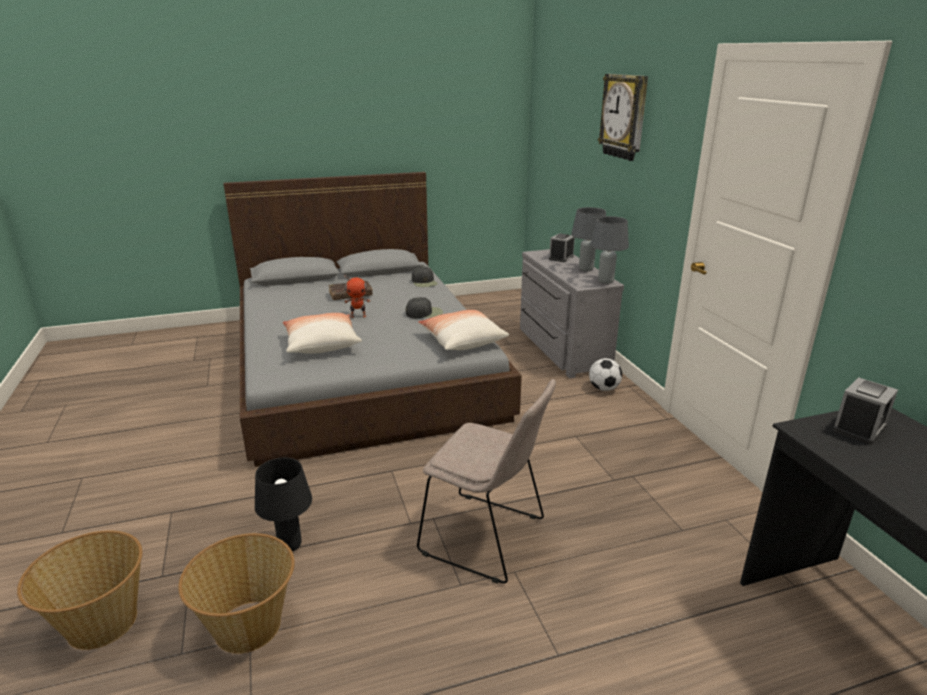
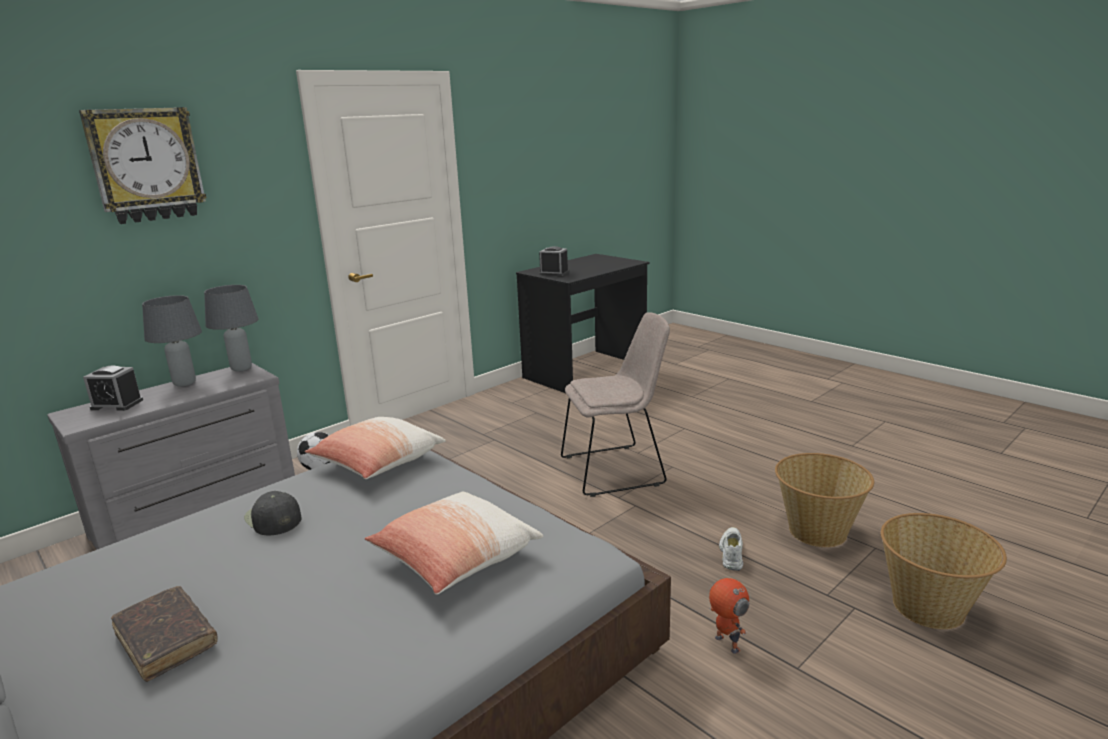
camera: 115 degrees left, 5 degrees down
(290, 545) = (731, 553): black table lamp -> white shoe
(358, 316) = (306, 575): toy robot -> toy robot (725, 644)
(424, 282) = (76, 573): black cap -> none
(486, 538) = (616, 469): beige chair -> beige chair turned 75 degrees clockwise

